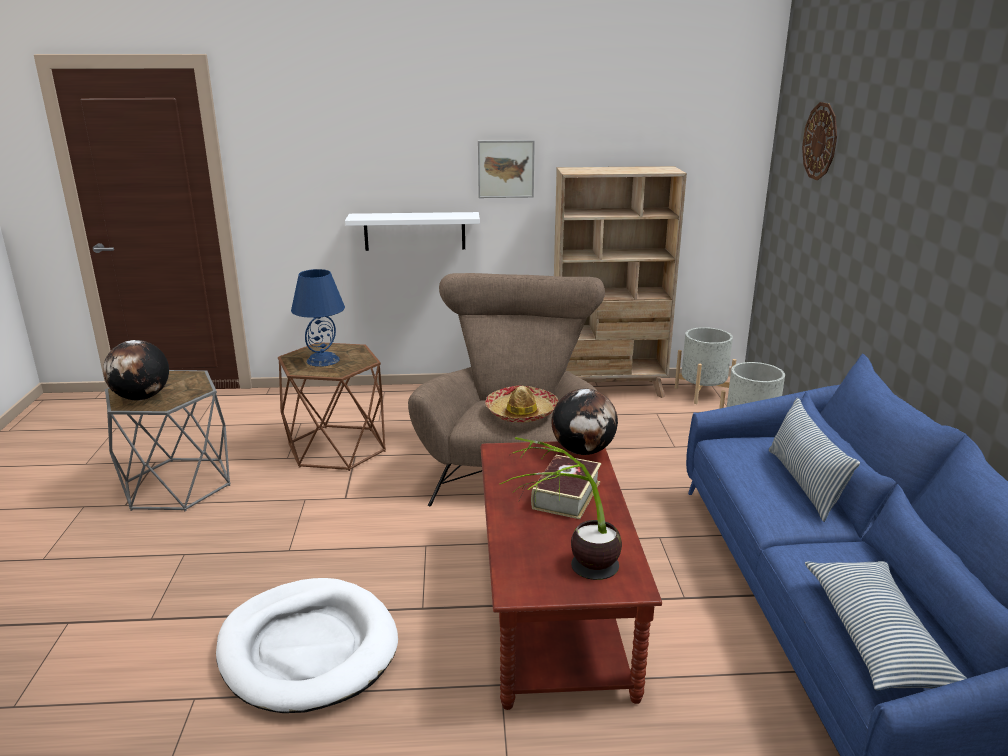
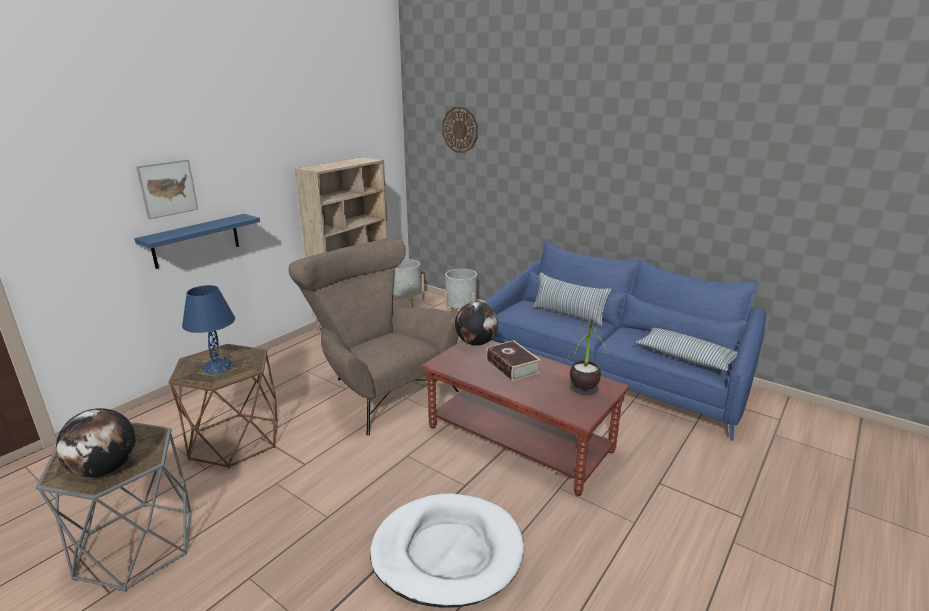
camera: 50 degrees left, 0 degrees up
(414, 231) = (196, 241): white shelf -> blue shelf
(506, 169) = (258, 175): picture -> picture (168, 188)
(521, 412) = (397, 341): hat -> none

